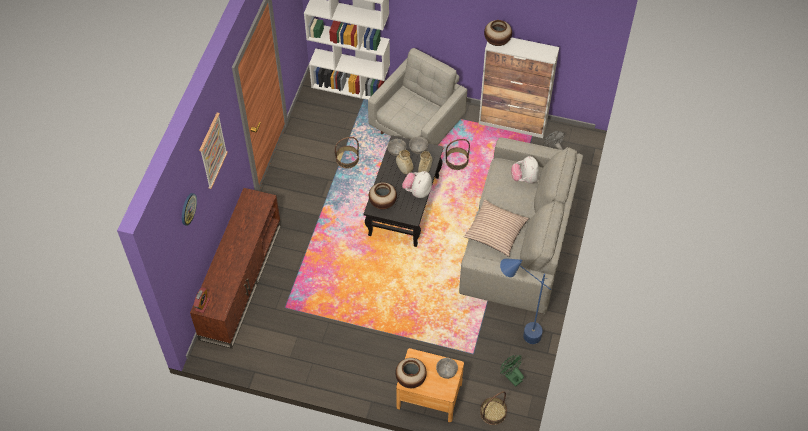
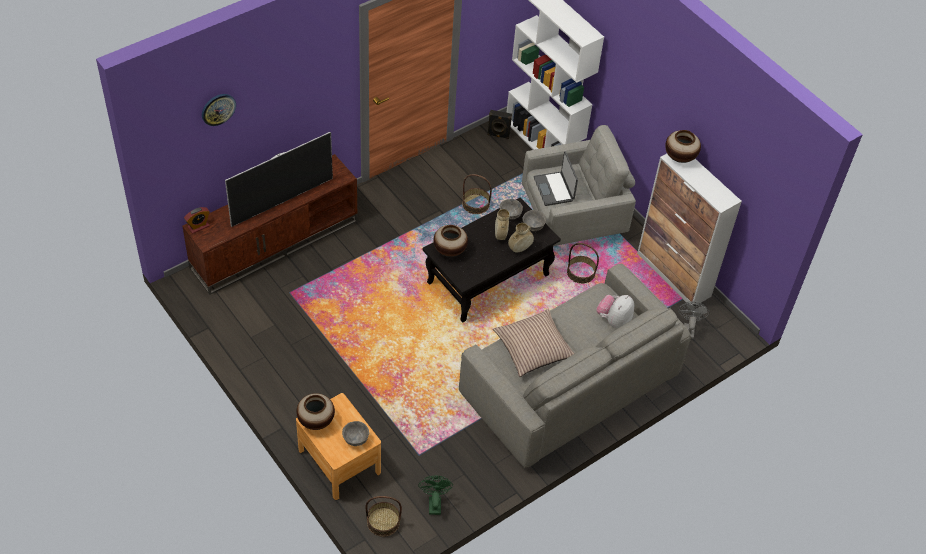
camera: 35 degrees right, 5 degrees down
(212, 150) = (287, 74): picture -> none
(242, 246) = (282, 202): none -> television
(316, 100) = (498, 135): none -> black speaker
(405, 114) = (554, 189): none -> laptop
(417, 191) = (493, 262): plush toy -> none
(516, 334) = (480, 468): blue floor lamp -> none

